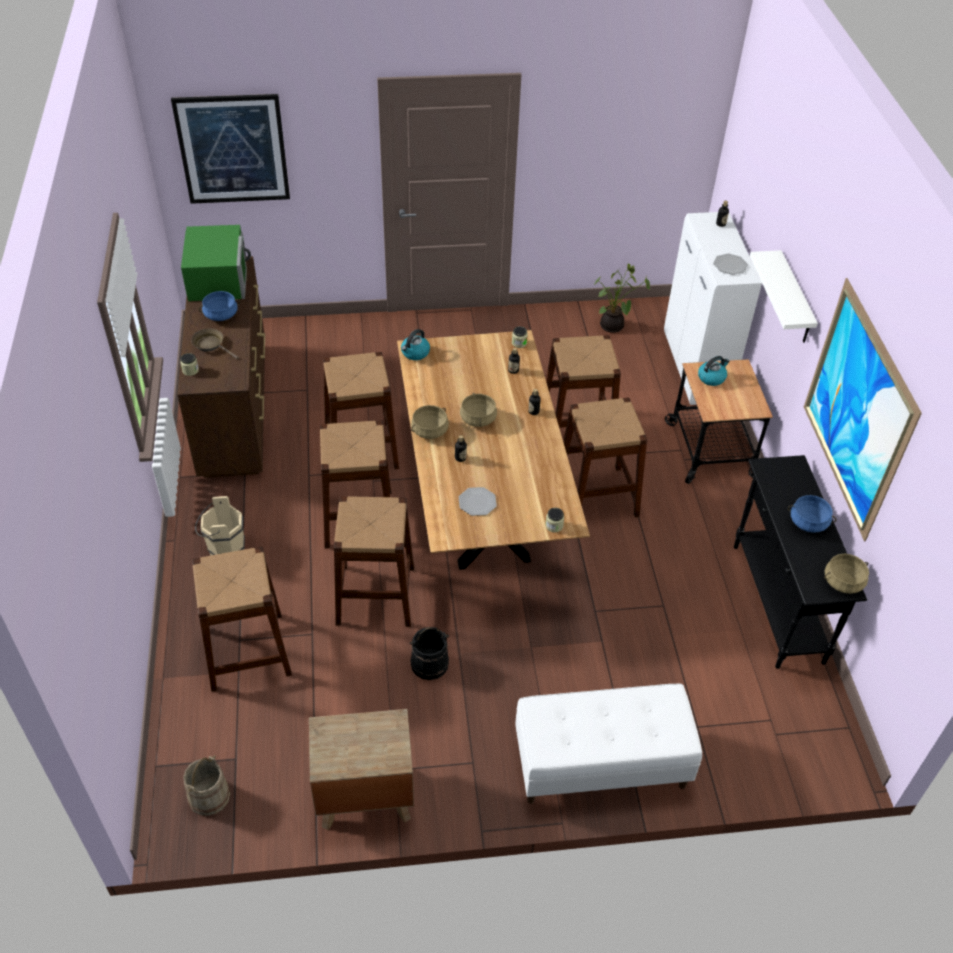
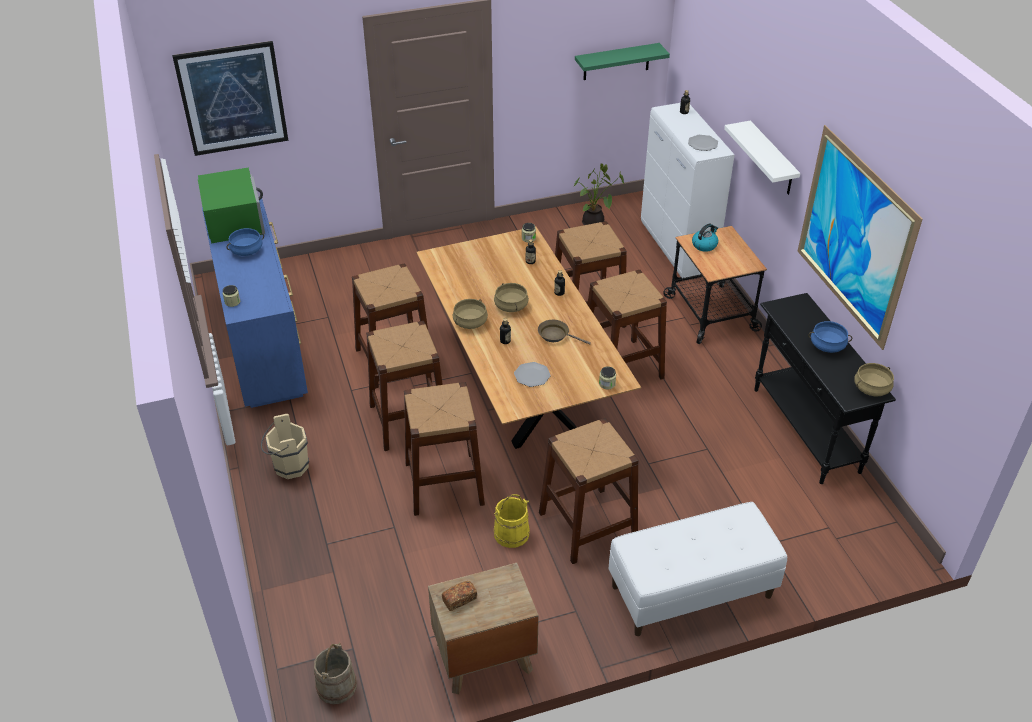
camera: 10 degrees left, 5 degrees down
(211, 345) = (245, 277): brown frying pan -> brown frying pan (556, 335)
(235, 408) = (263, 343): brown dresser -> blue dresser
(247, 651) = (336, 552): brown stool -> brown stool (587, 525)
(336, 739) = (459, 599): none -> bread
(415, 353) = (436, 260): kettle -> none
(429, 663) = (511, 533): black bucket -> yellow bucket
(658, 156) = (616, 61): none -> green shelf

